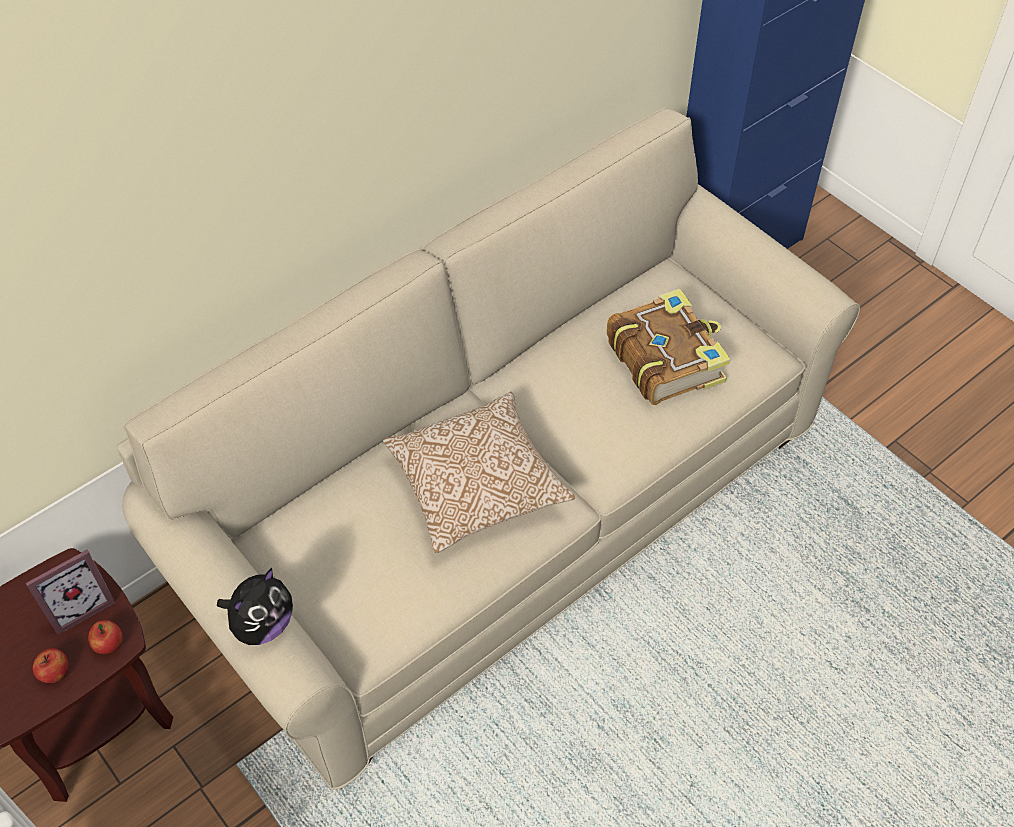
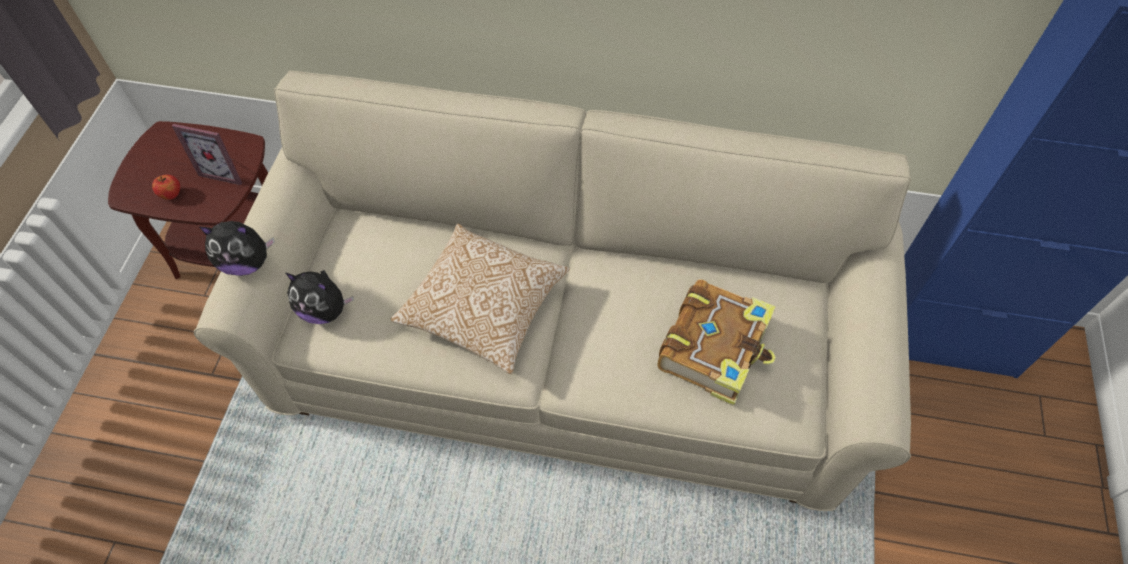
camera: 50 degrees right, 5 degrees up
(109, 645) = (209, 205): apple -> none
(353, 612) = (325, 310): none -> plush toy

